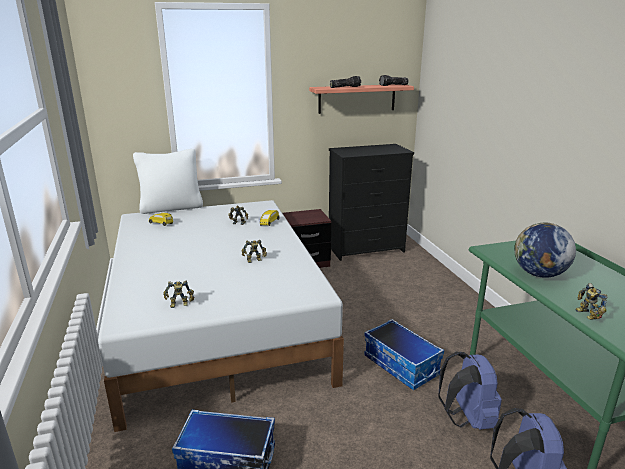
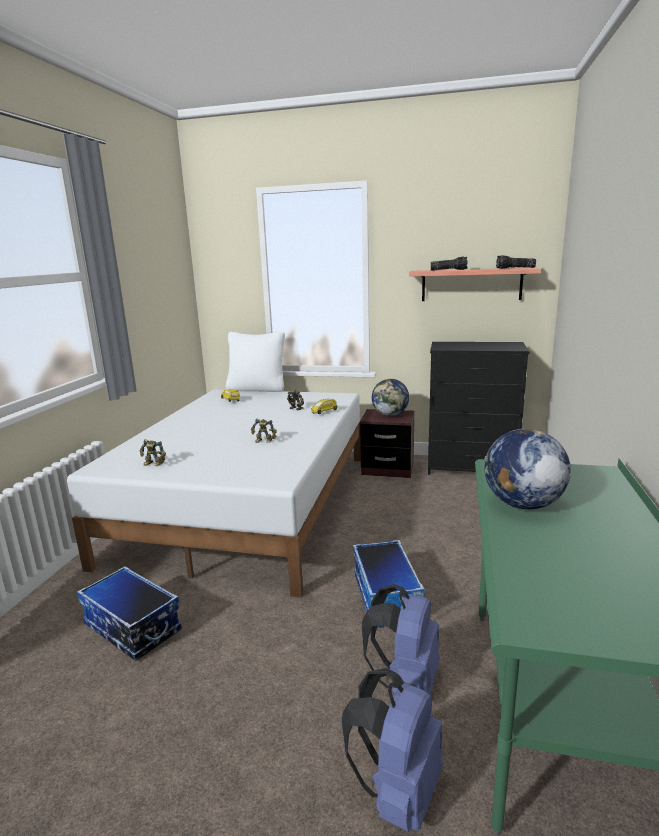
camera: 30 degrees right, 5 degrees down
(306, 216) = (390, 415): none -> globe
(586, 315) = (513, 564): toy robot -> none

